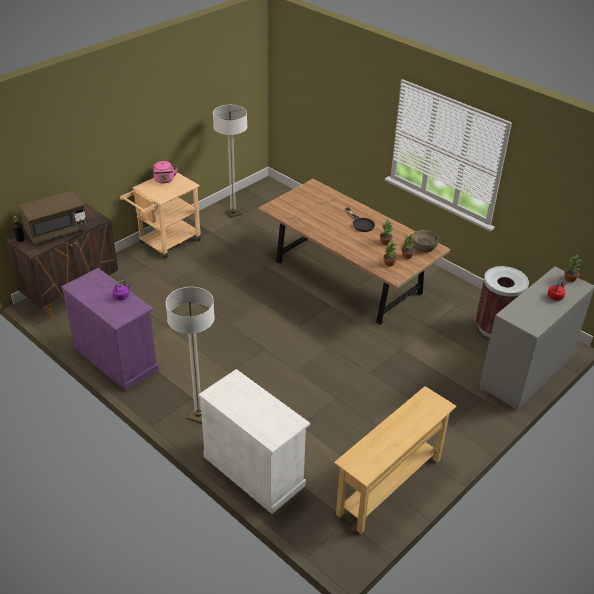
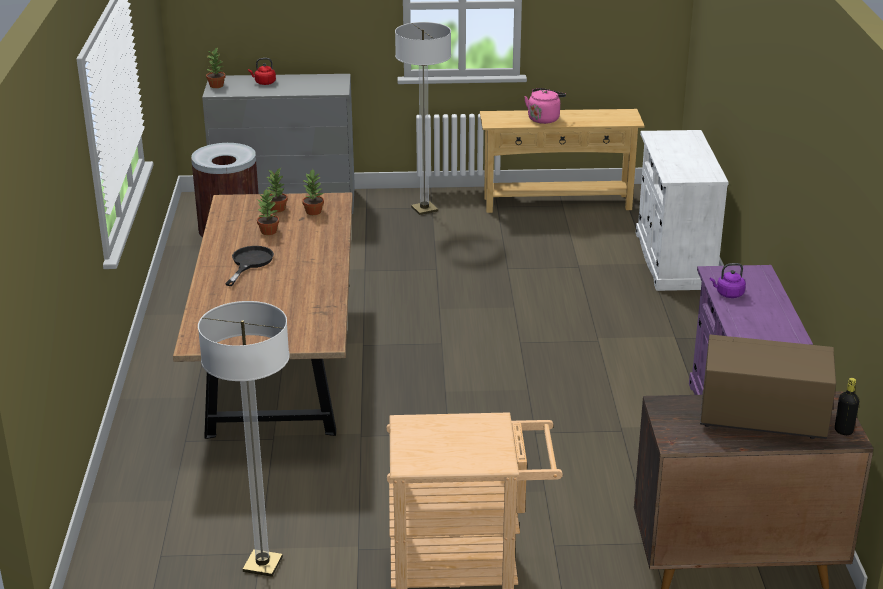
camera: 135 degrees left, 10 degrees down
(164, 180) = (440, 455): pink kettle -> pink kettle (544, 118)
(198, 415) = (685, 320): floor lamp -> floor lamp (424, 209)
(424, 246) = (236, 208): brown bowl -> none

